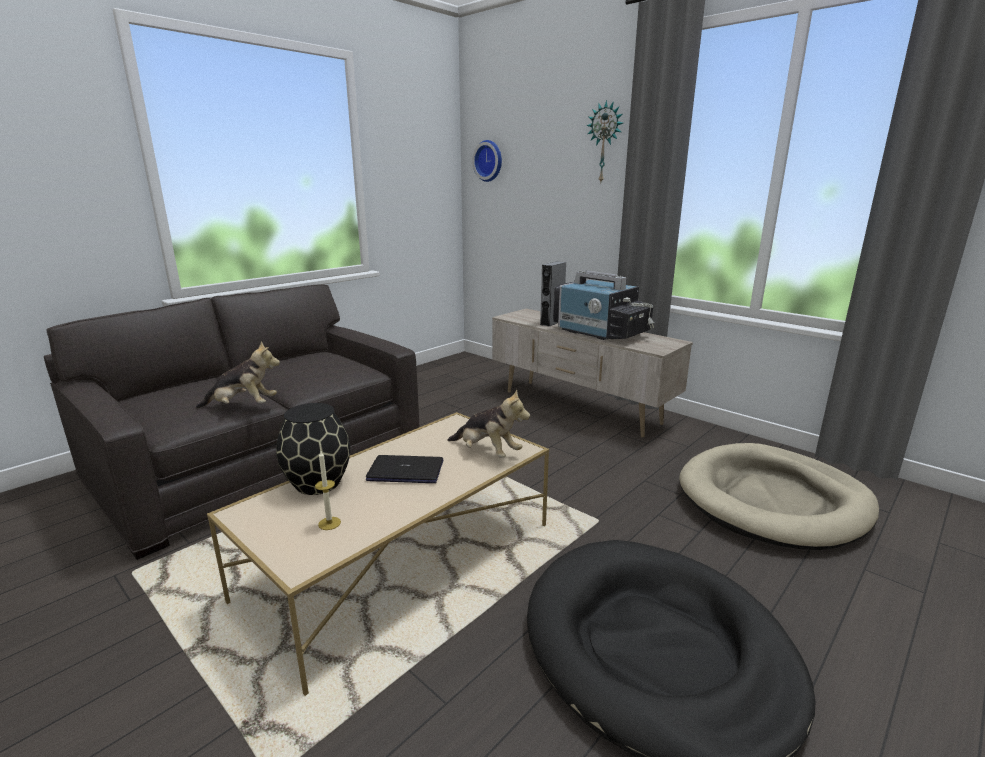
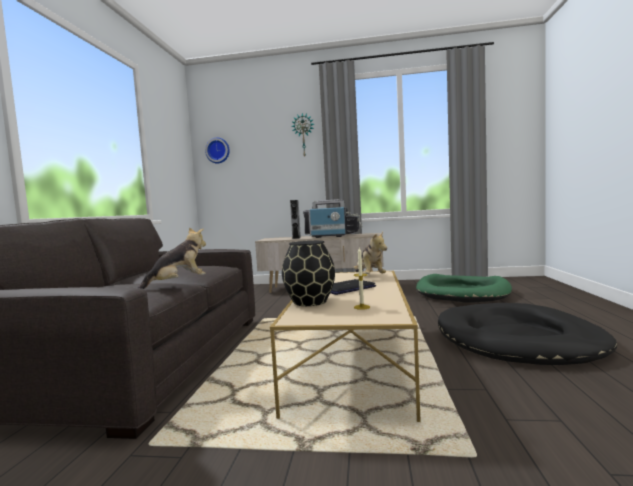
camera: 35 degrees left, 15 degrees down
(487, 452) = (369, 276): plush toy -> plush toy turned 75 degrees clockwise
(772, 500) = (462, 292): beige dog bed -> green dog bed

